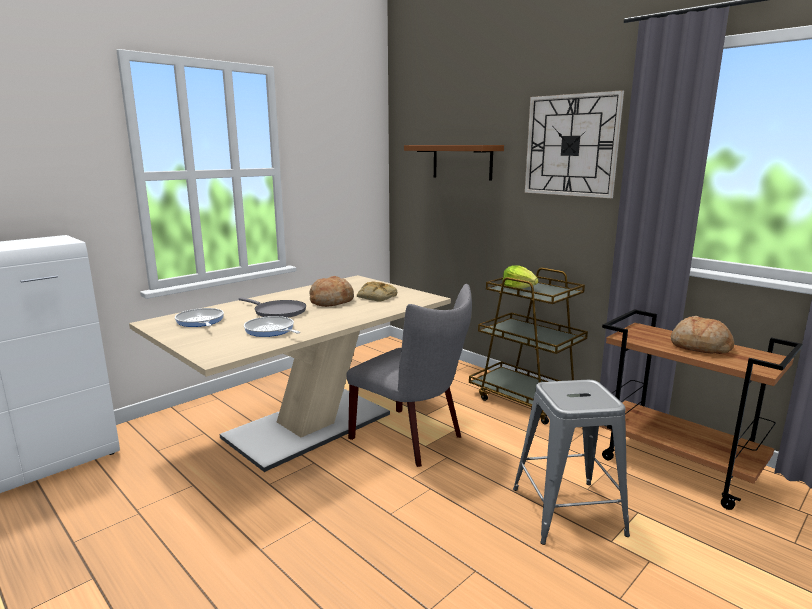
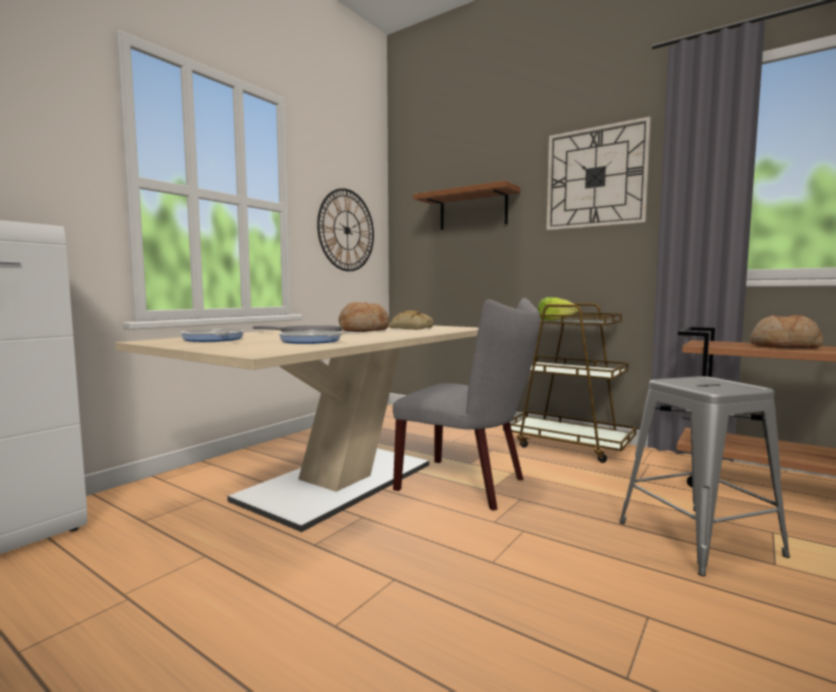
camera: 10 degrees left, 10 degrees down
(342, 179) = (347, 230): none -> wall clock

